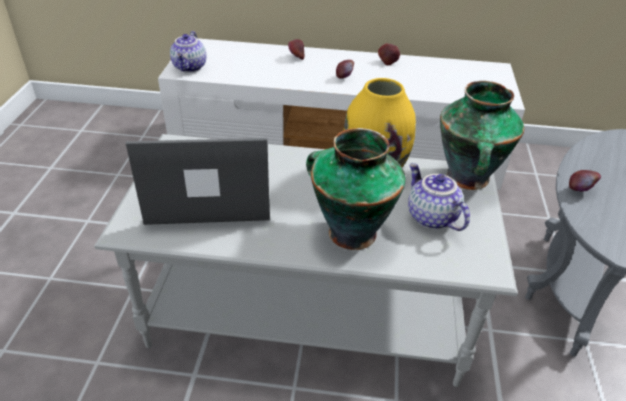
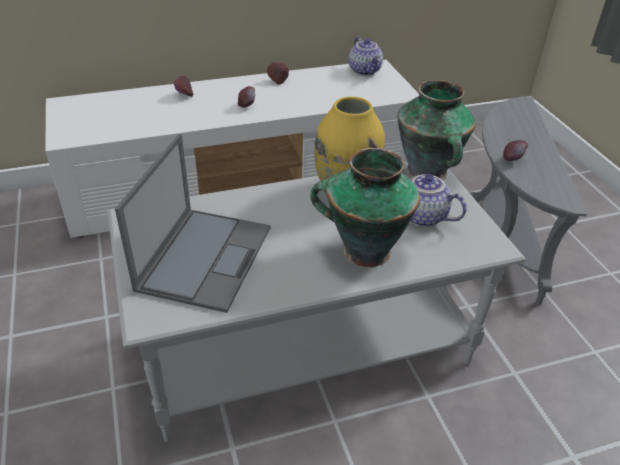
camera: 25 degrees left, 0 degrees up
(190, 67) = (75, 131): teapot -> teapot (365, 71)
(208, 194) = (205, 256): laptop -> laptop turned 135 degrees clockwise

